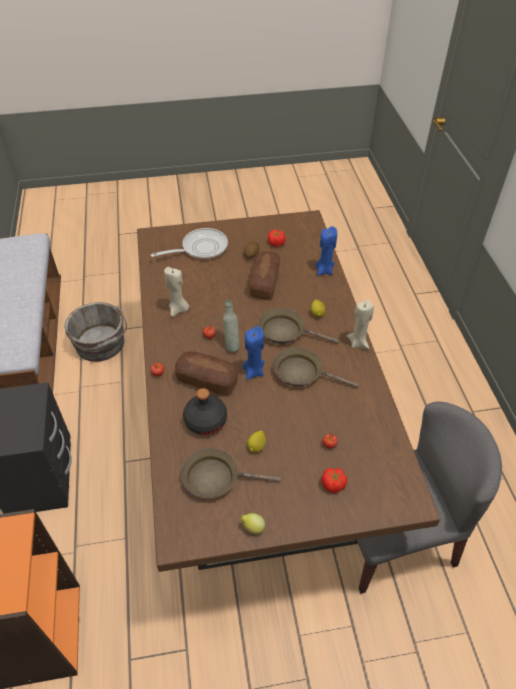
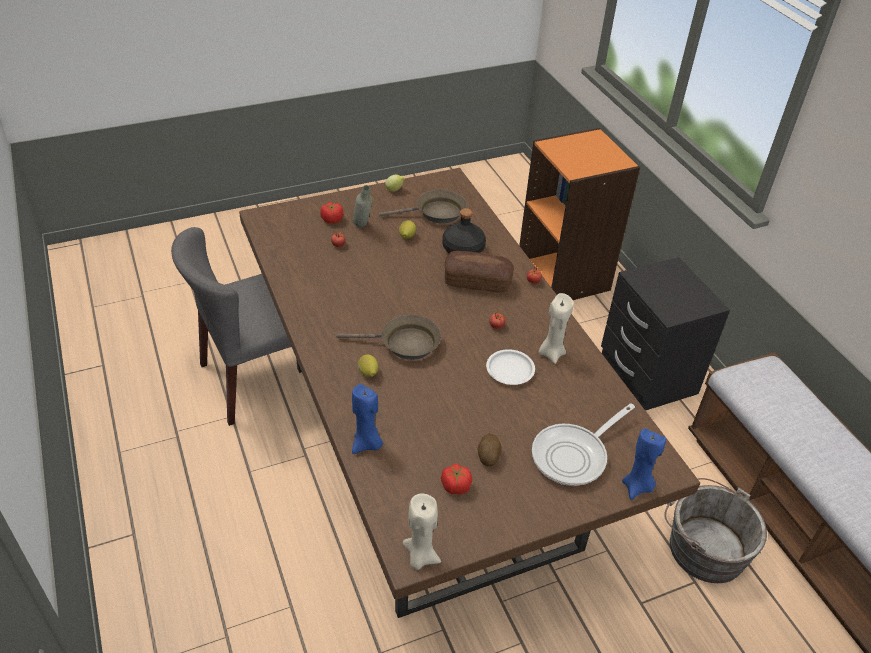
camera: 165 degrees right, 5 degrees down
(215, 302) = (509, 370): none -> white plate
(231, 345) = (465, 320): grey bottle -> grey bottle (363, 228)
(253, 371) = (430, 296): blue candle -> blue candle (637, 487)
(264, 283) = (452, 409): bread -> none
(302, 373) = (375, 301): brown frying pan -> none
(358, 343) = (311, 342): beige candle -> beige candle (420, 556)

